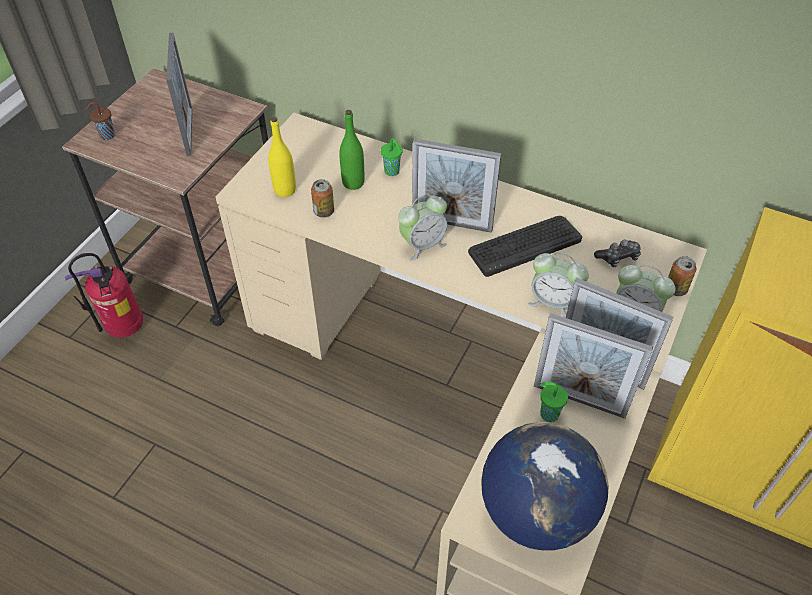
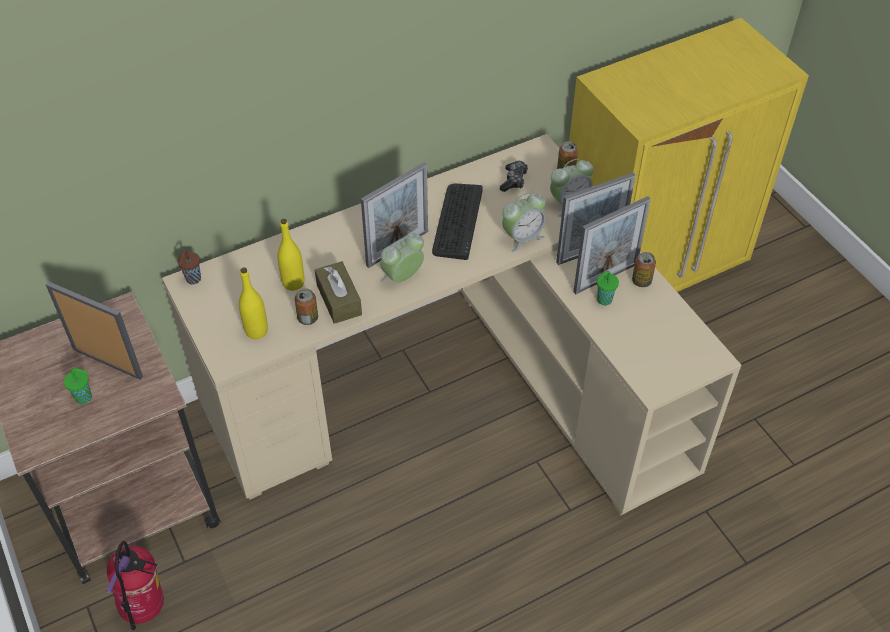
camera: 55 degrees left, 0 degrees up
(106, 136) = (42, 430): brown cup -> brown cup (193, 280)
(353, 183) = (293, 283): green bottle -> yellow bottle
(360, 219) = (339, 300): none -> brown tissue box
(392, 172) = (306, 252): green cup -> green cup (85, 397)
(422, 245) = (402, 277): alarm clock -> alarm clock turned 135 degrees counterclockwise
(536, 511) = (670, 350): globe -> none
(605, 434) = (641, 281): none -> can

